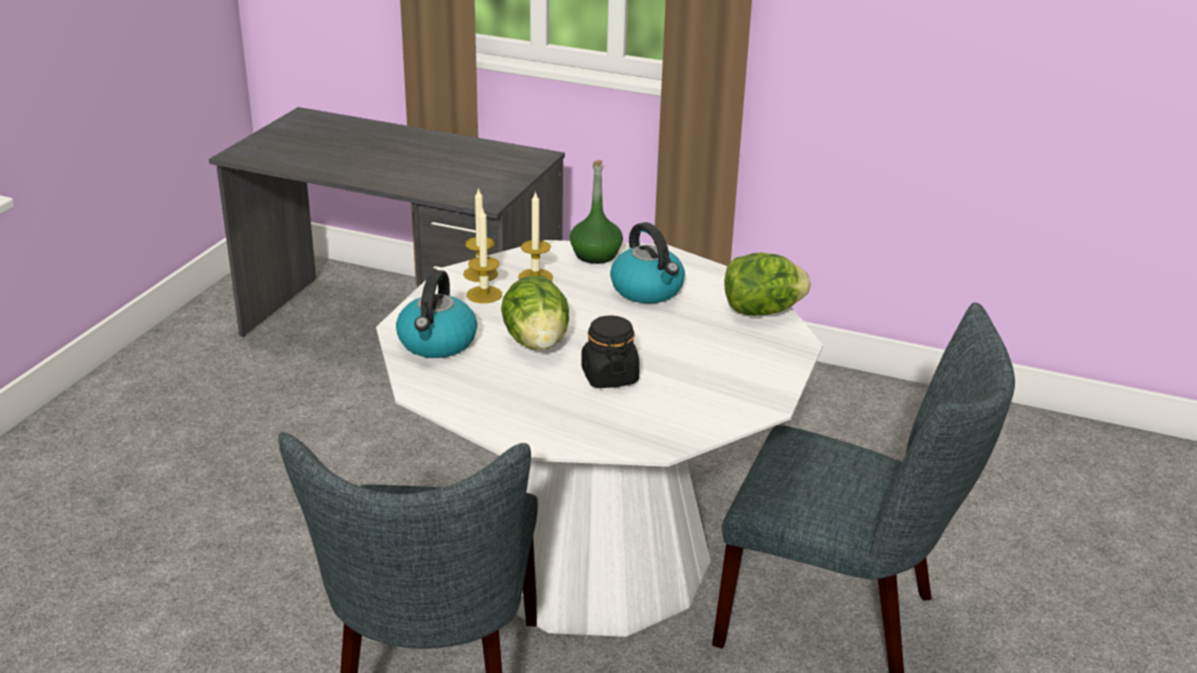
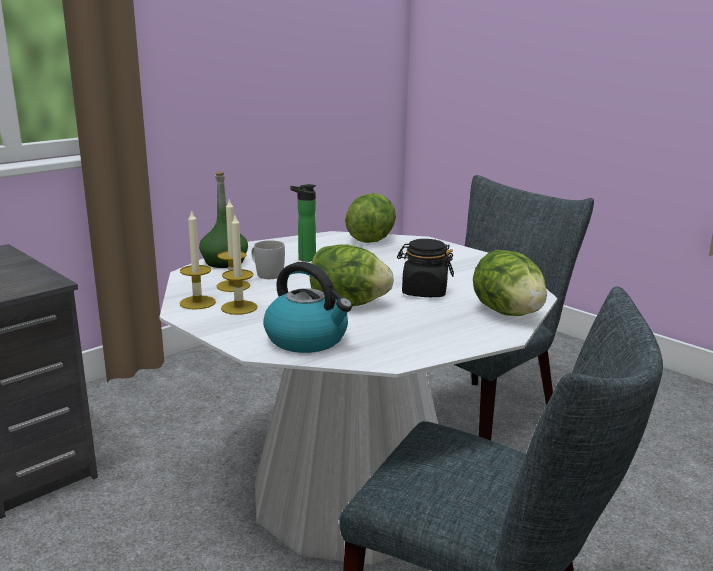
camera: 65 degrees left, 10 degrees down
(583, 283) = (266, 274): none -> white mug
(588, 435) = (508, 313): none -> lettuce
(648, 290) = (304, 259): kettle -> bottle

